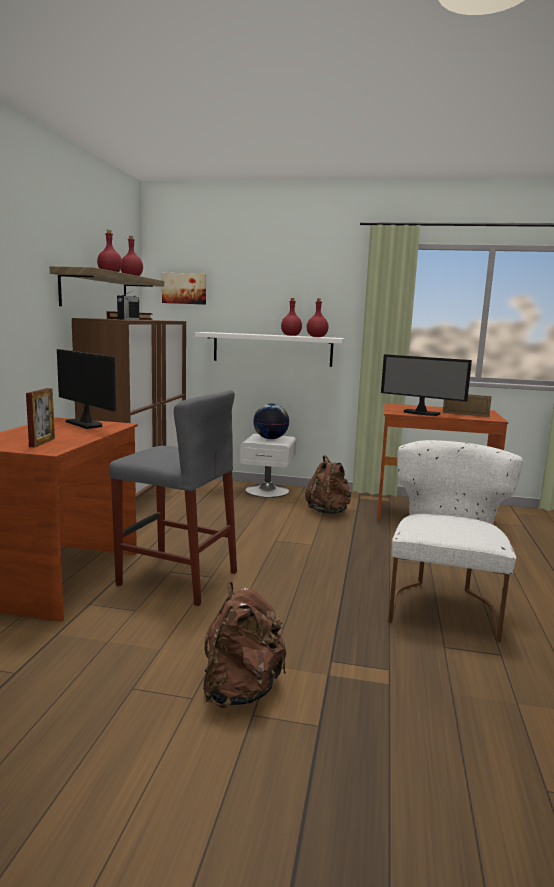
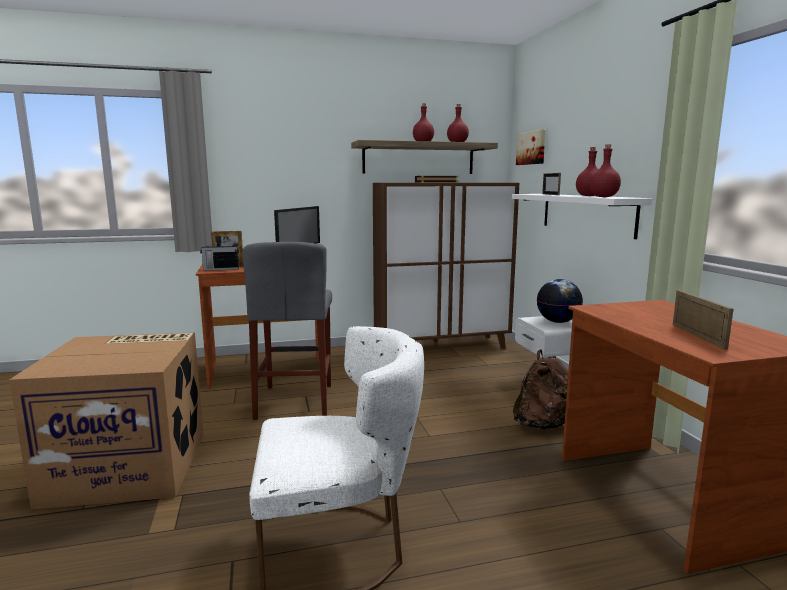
camera: 65 degrees right, 0 degrees up
(128, 319) = (403, 182): radio -> radio (220, 269)
(241, 333) = (550, 194): none -> picture frame
(241, 690) = (131, 466): brown backpack -> cardboard box
(421, 413) = (624, 317): monitor -> none

